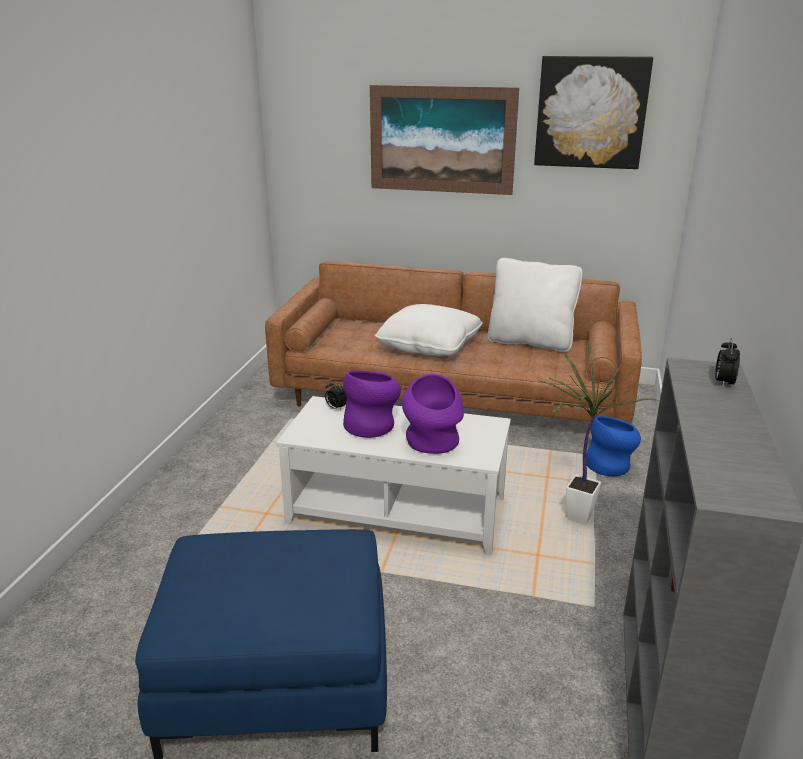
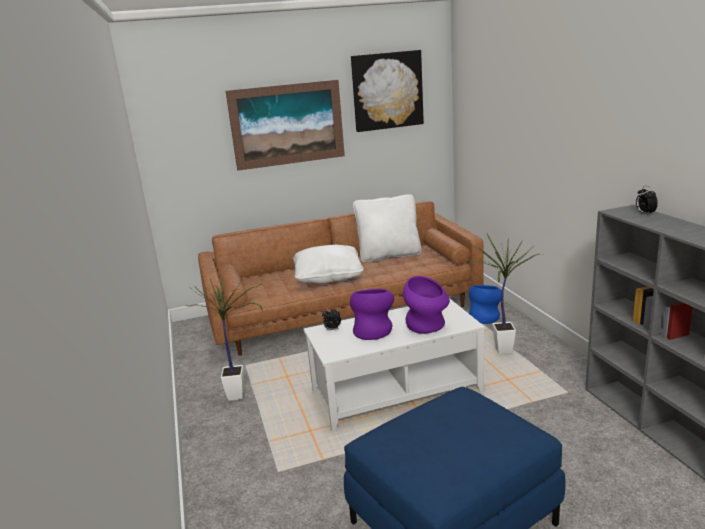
camera: 30 degrees left, 5 degrees down
(248, 450) = (240, 397): none -> potted plant

